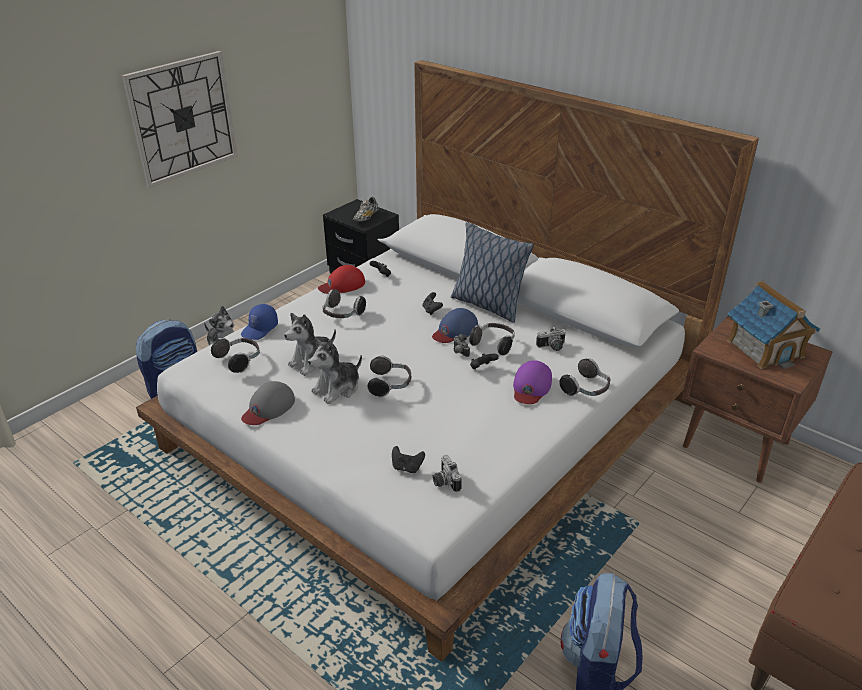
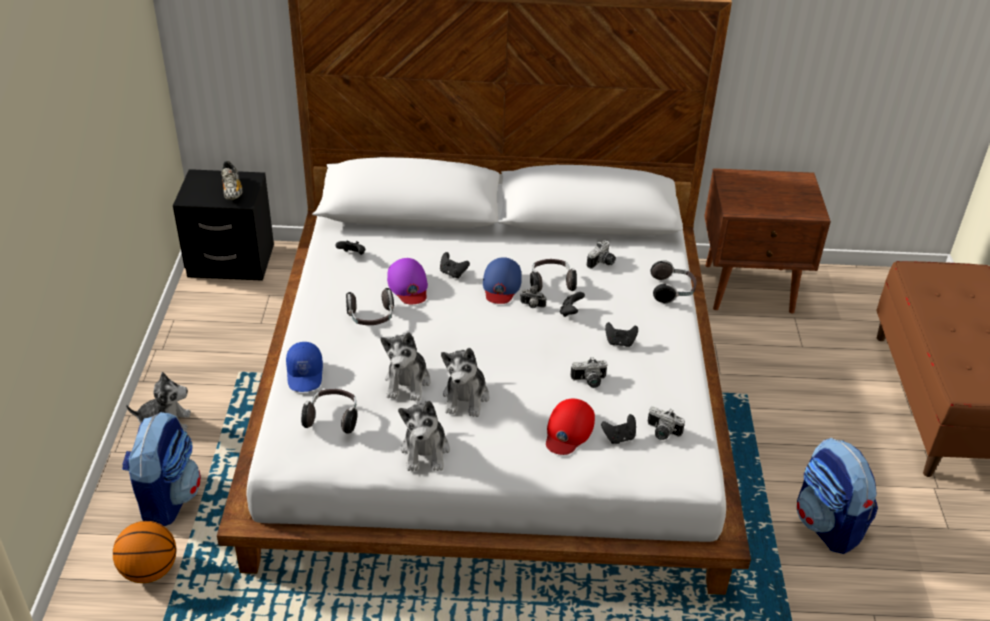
camera: 40 degrees left, 5 degrees up
(121, 420) = (149, 570): none -> basketball
(182, 118) = (67, 146): wall clock -> none
(268, 408) = (425, 451): grey cap -> plush toy
(342, 285) = (325, 284): red cap -> red cap (568, 430)
(390, 385) = (509, 369): headphones -> none
(436, 420) = (589, 381): none -> camera
(487, 305) = (496, 244): pillow -> none
(494, 405) = (620, 342): none -> black game controller
(531, 387) = (629, 310): purple cap -> purple cap (408, 286)
(765, 348) = (769, 190): toy house -> none

